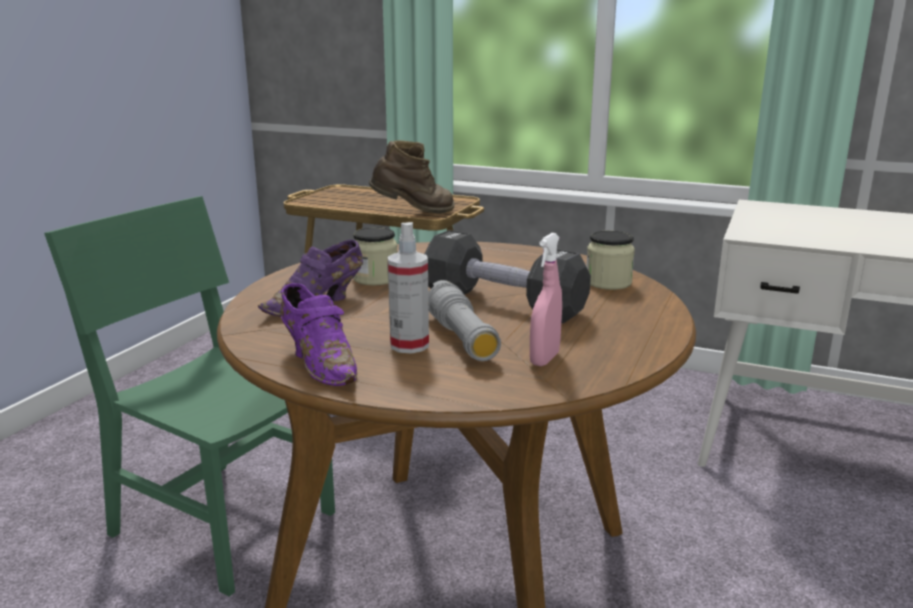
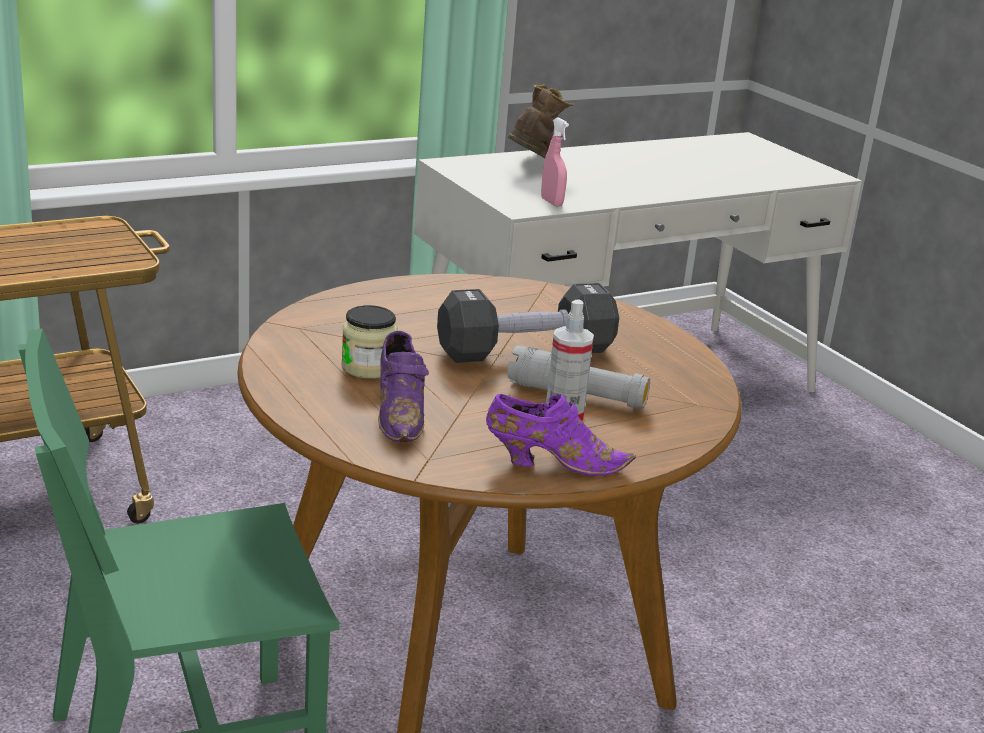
camera: 55 degrees left, 5 degrees up
(413, 213) = (103, 263): brown boot -> brown boot (533, 166)
(544, 359) = (660, 388): pink spray bottle -> pink spray bottle (551, 202)
(608, 282) = (540, 299): jar -> none

